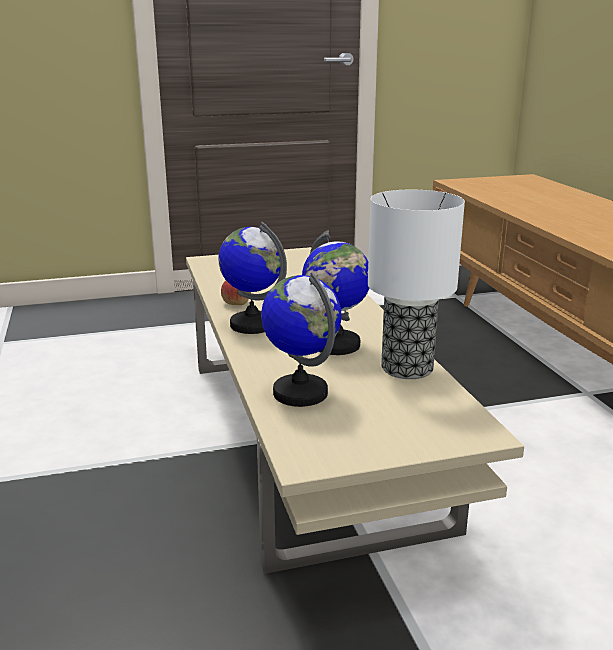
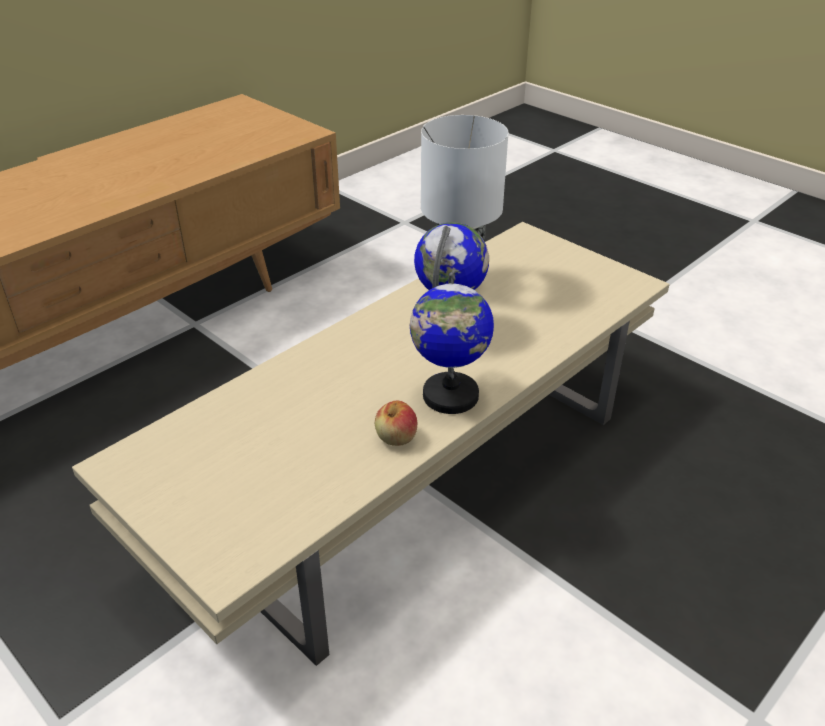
camera: 120 degrees left, 15 degrees up
(300, 393) = (556, 314): globe -> none

